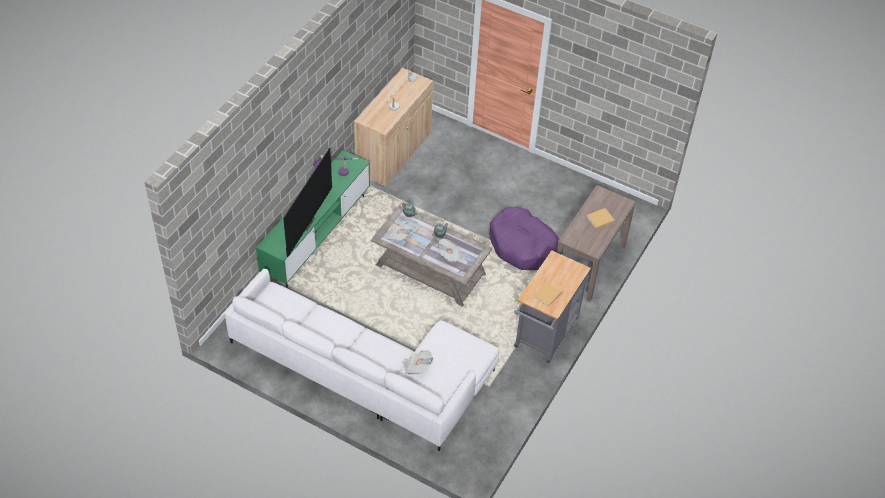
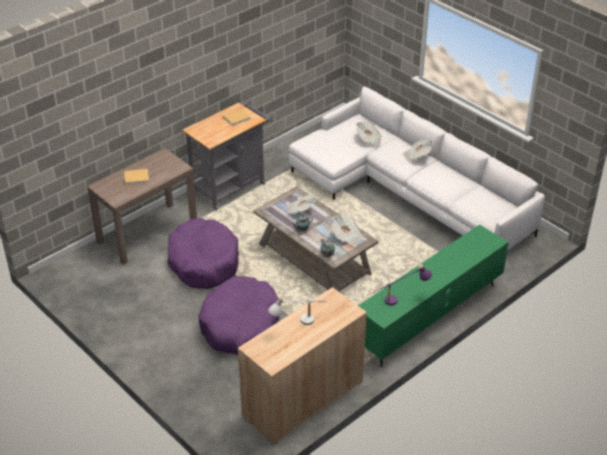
camera: 160 degrees left, 10 degrees down
(305, 222) = (449, 255): television -> none
(361, 352) = (417, 156): none -> newspaper
(464, 197) = (240, 325): none -> purple dog bed

